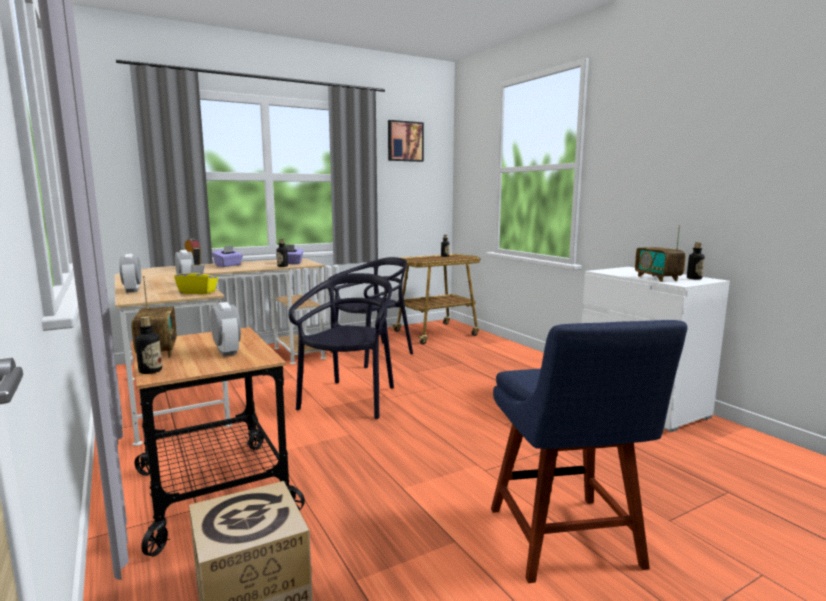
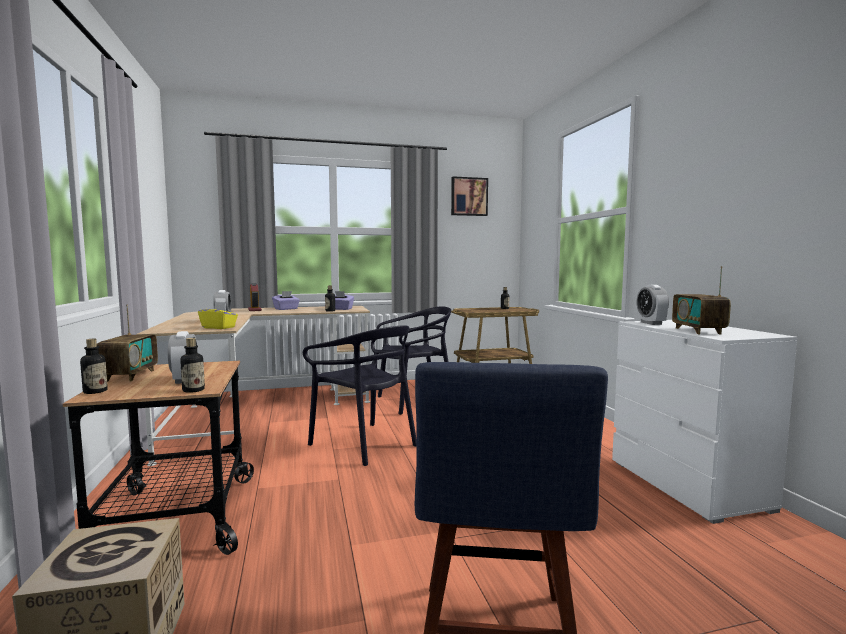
camera: 15 degrees right, 5 degrees down
(133, 290) = (172, 324): alarm clock -> alarm clock (651, 323)
(350, 399) = (364, 444): black chair -> black chair turned 105 degrees clockwise
(694, 278) = (748, 332): bottle -> bottle (193, 390)

